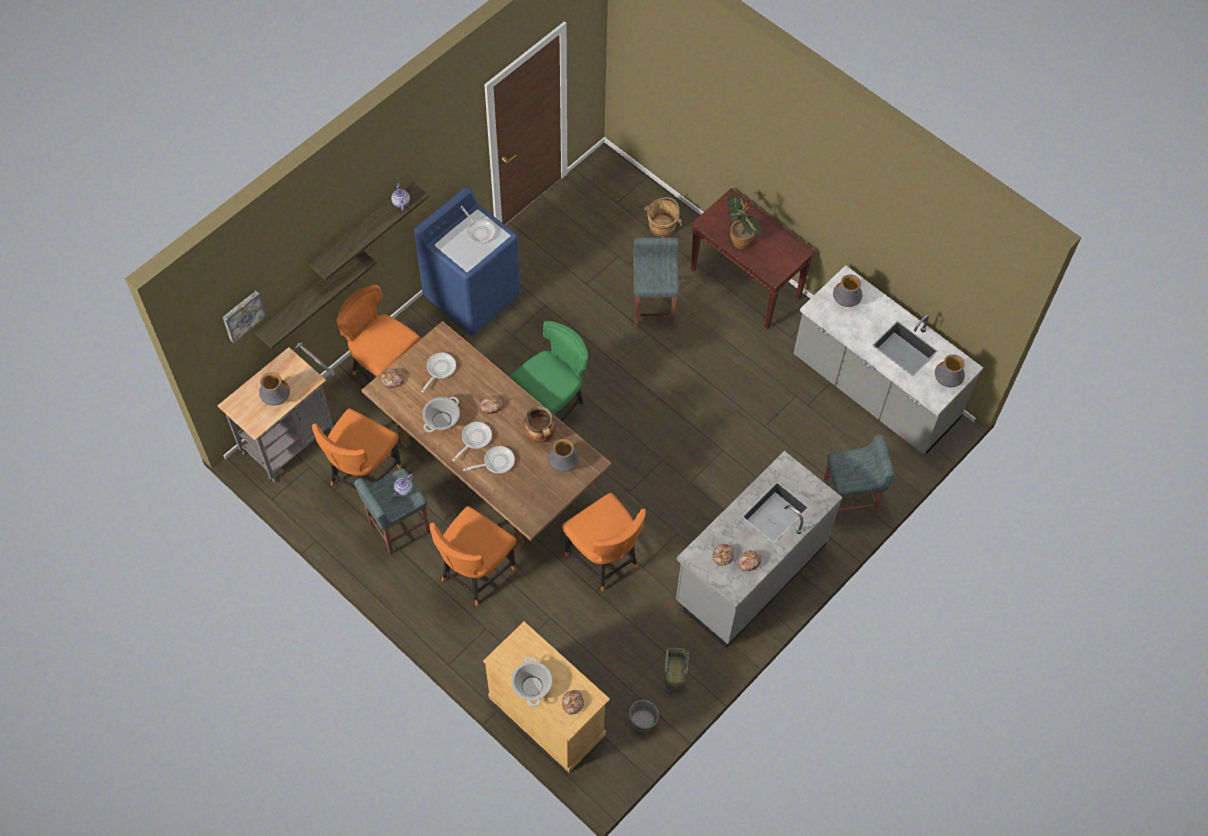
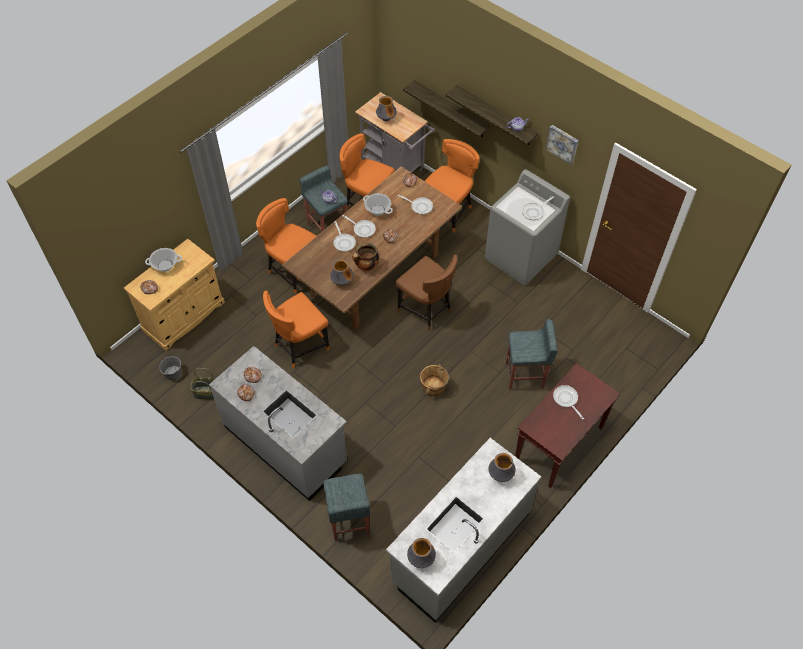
camera: 90 degrees right, 5 degrees down
(243, 315) = (411, 57): picture -> picture (562, 144)
(472, 295) = (521, 257): blue washing machine -> grey washing machine
(552, 409) = (426, 310): green chair -> brown chair
(662, 225) = (609, 381): brown bucket -> brown bucket (434, 387)
(740, 238) = (566, 399): potted plant -> frying pan

